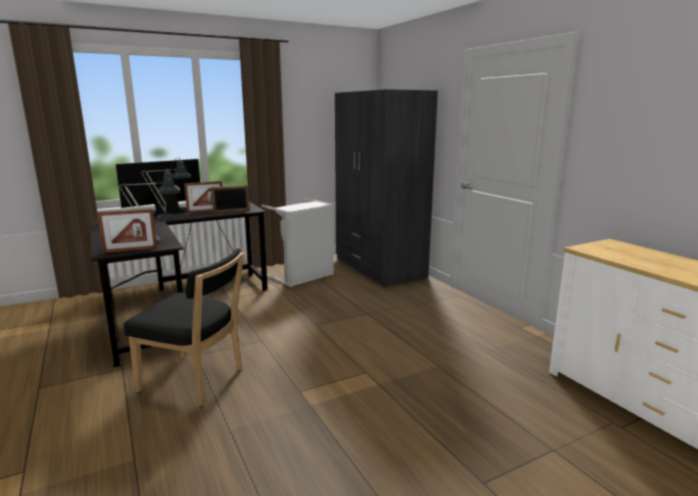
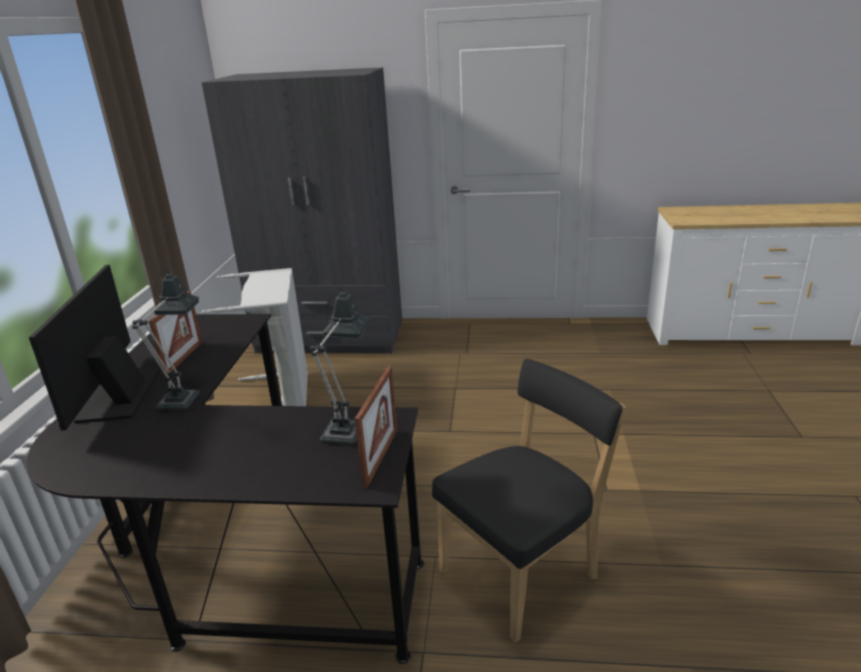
camera: 55 degrees left, 10 degrees up
(231, 212) = (229, 338): picture frame -> none

